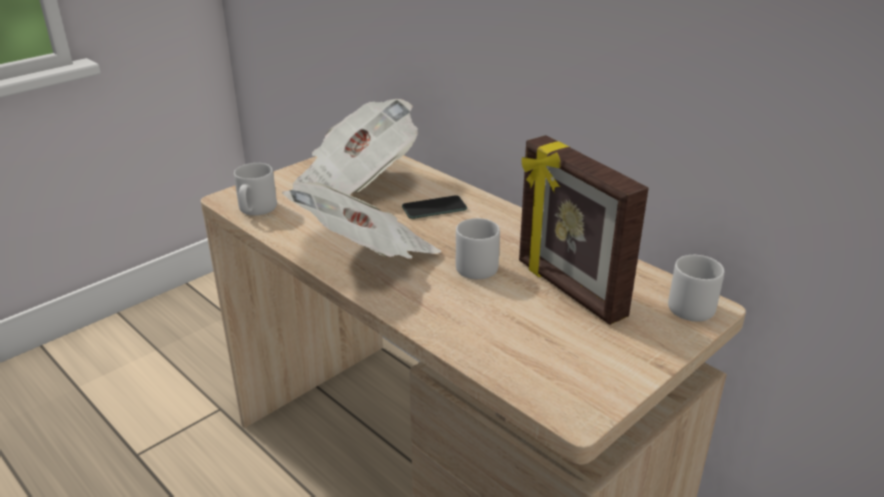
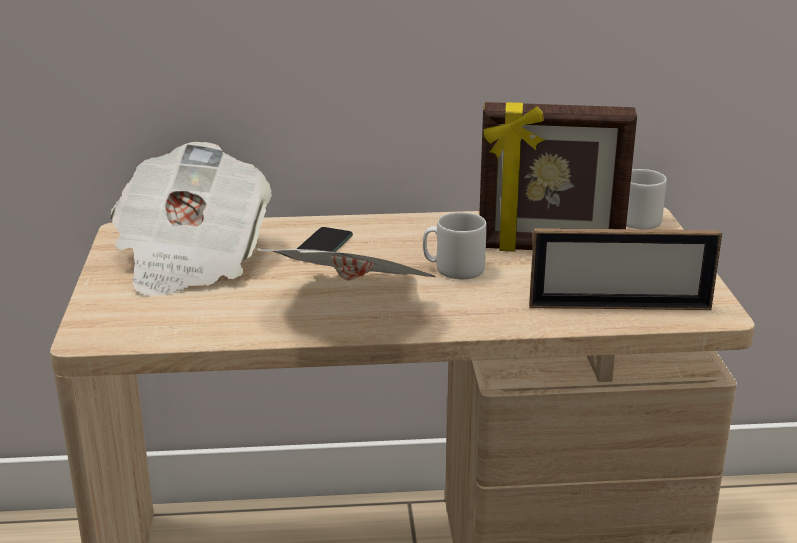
camera: 50 degrees left, 5 degrees down
(255, 209) = (148, 330): grey mug -> none
(517, 360) = (619, 307): none -> picture frame

